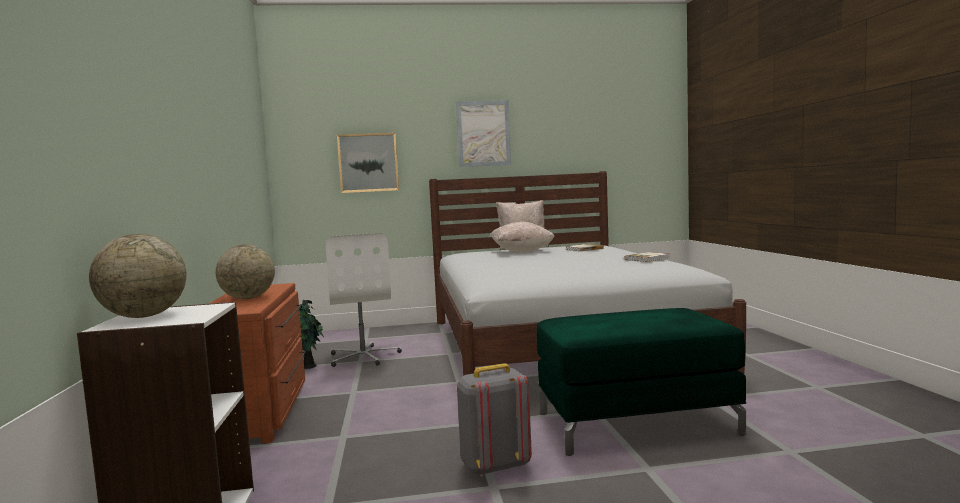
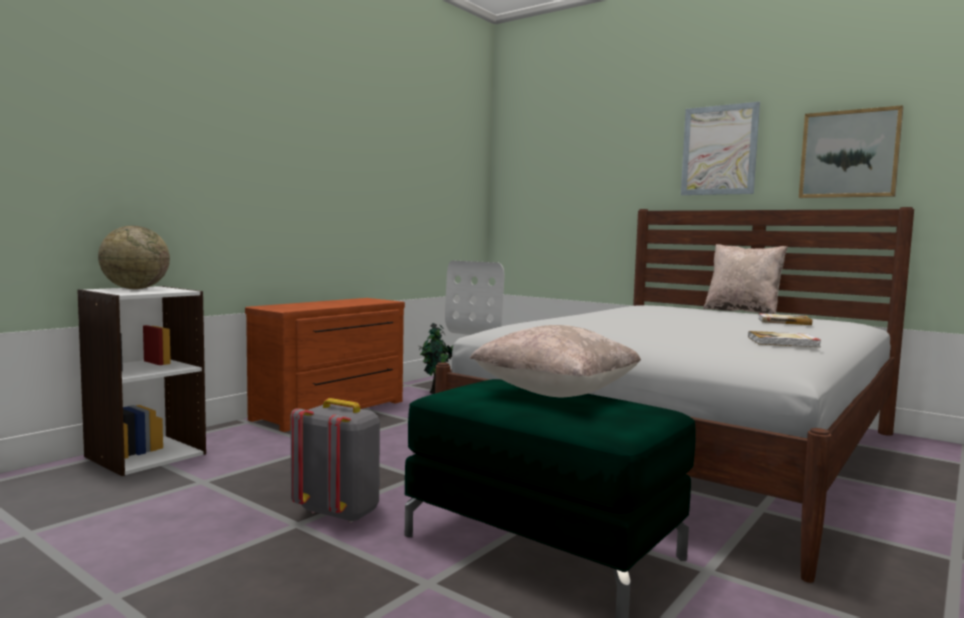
camera: 45 degrees right, 0 degrees up
(248, 298) = (325, 304): globe -> none
(368, 162) = (579, 188): picture -> picture (849, 154)
(521, 252) = (698, 312): beige pillow -> beige pillow (556, 393)

